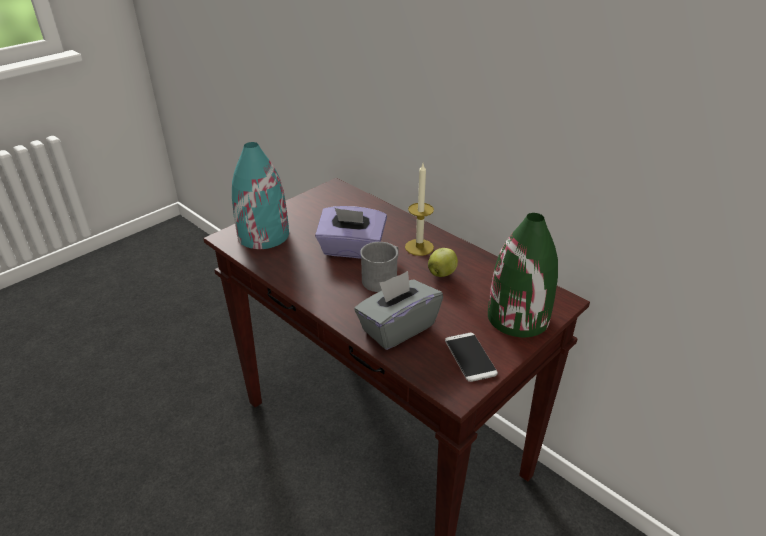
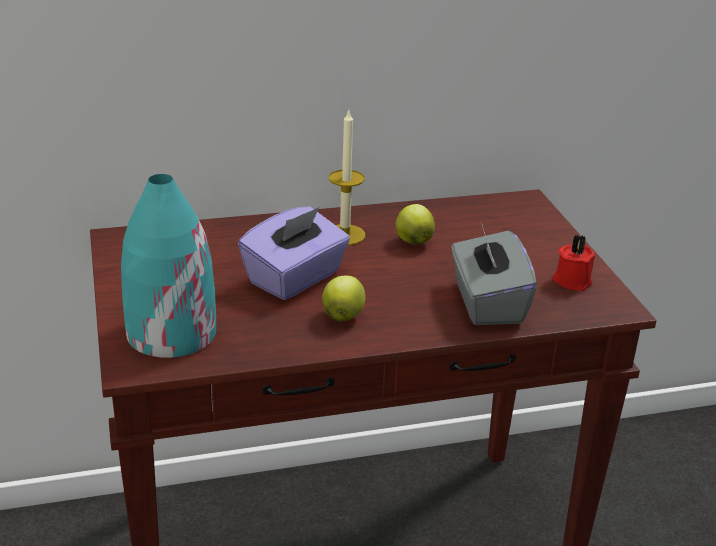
camera: 60 degrees left, 5 degrees down
(328, 279) = (343, 316): none -> apple
(382, 278) = (382, 279): grey mug -> none
(470, 357) = (572, 280): phone -> red candle
(518, 318) = (533, 231): green vase -> none

